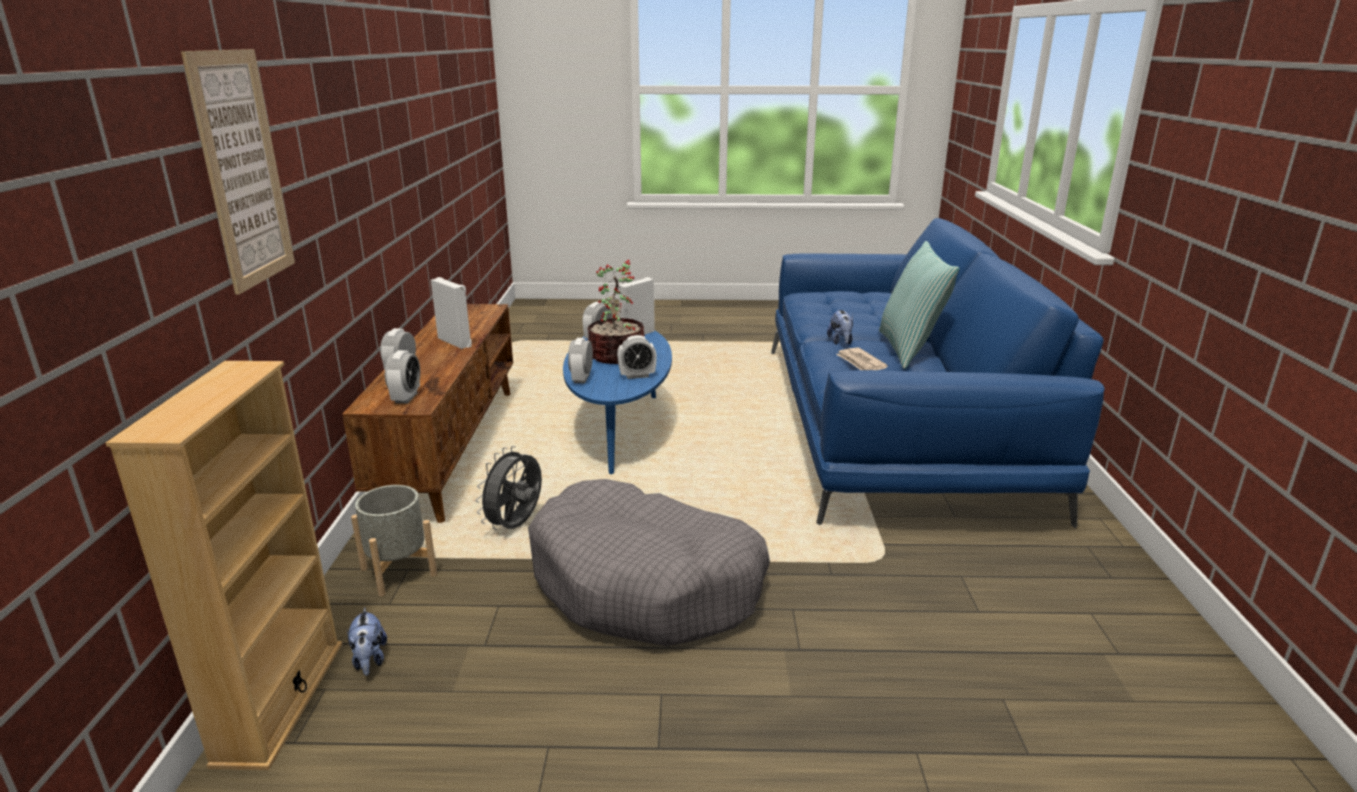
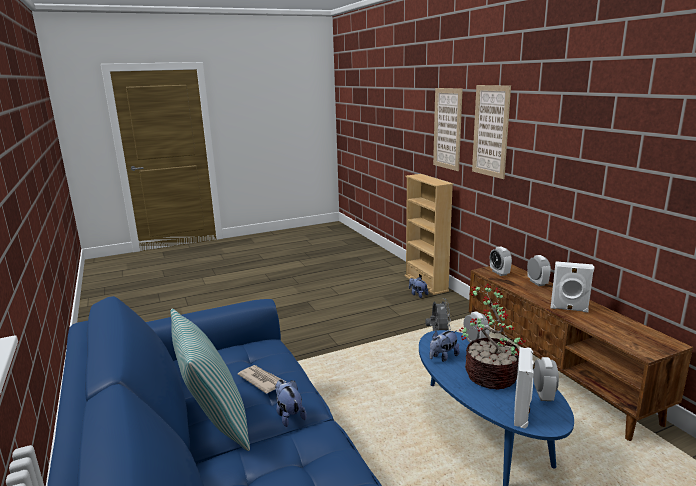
camera: 155 degrees right, 5 degrees down
(127, 217) = (447, 129): none -> picture
(399, 571) = (455, 314): grey planter -> none
(637, 376) = (443, 357): alarm clock -> plush toy
(646, 584) = (349, 337): grey dog bed -> none

